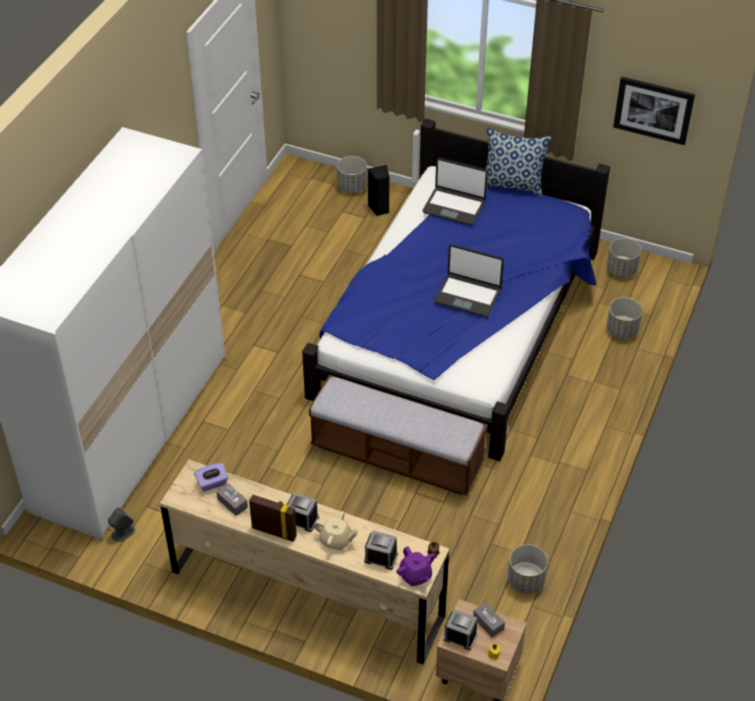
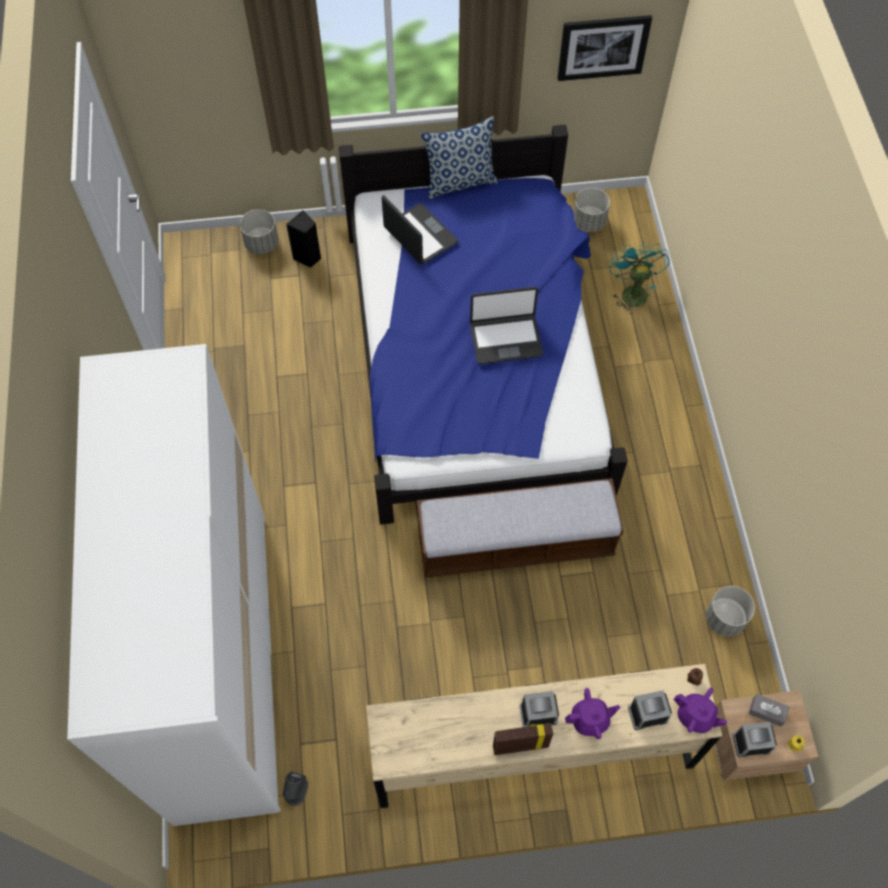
camera: 30 degrees left, 15 degrees up
(212, 483) = (413, 722): purple tissue box -> none
(232, 503) = (452, 735): grey tissue box -> none
(336, 540) = (590, 720): beige teapot -> purple teapot
(454, 206) = (419, 235): laptop -> laptop turned 120 degrees counterclockwise
(621, 330) = (632, 291): grey planter -> turquoise fan

